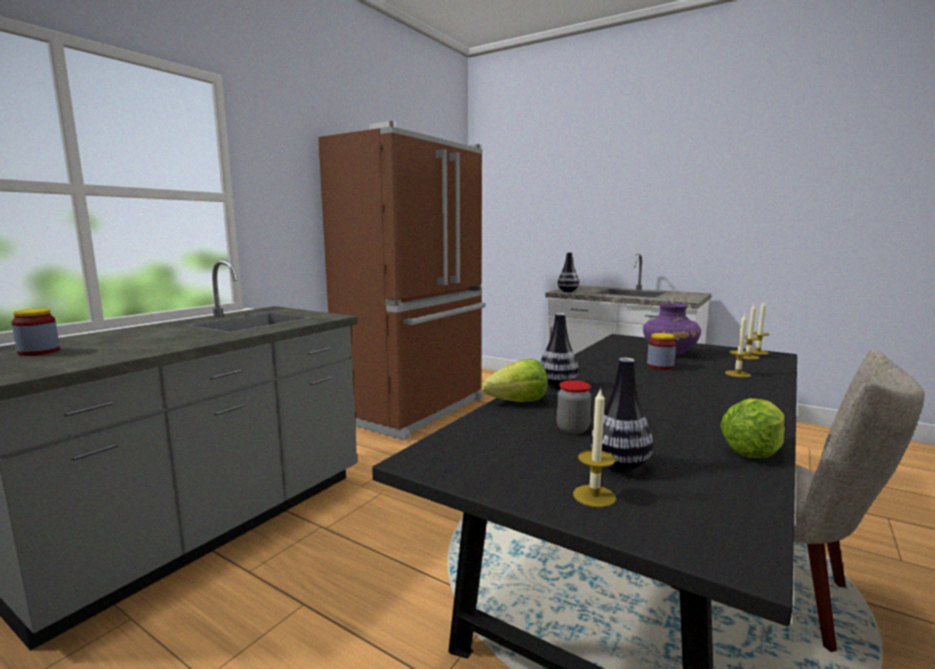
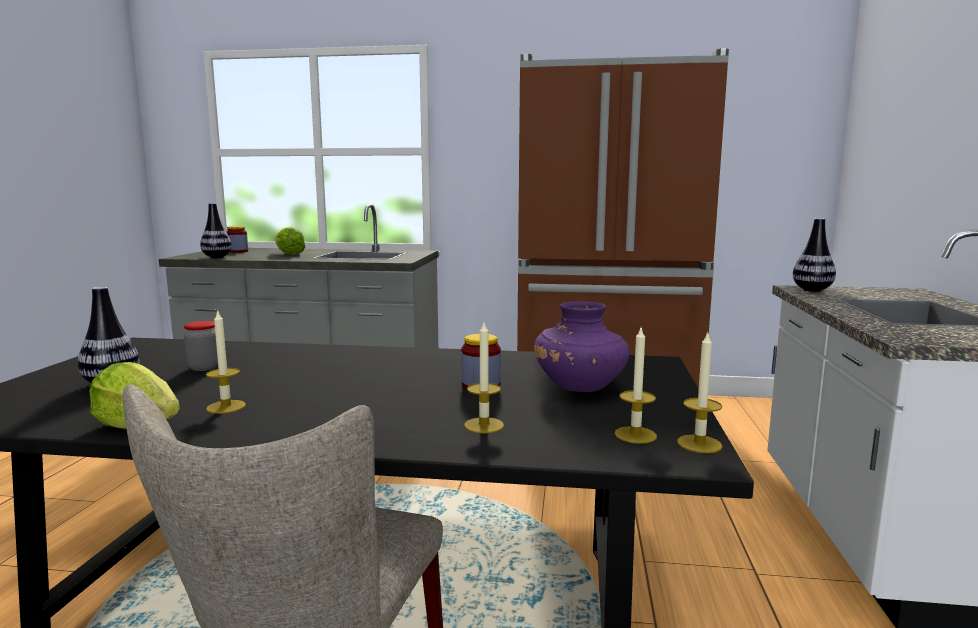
camera: 65 degrees right, 0 degrees up
(518, 402) = (281, 348): lettuce -> lettuce (288, 254)
(557, 386) = (344, 354): vase -> vase (217, 257)
(594, 496) = (57, 381): candle -> candle (226, 407)

